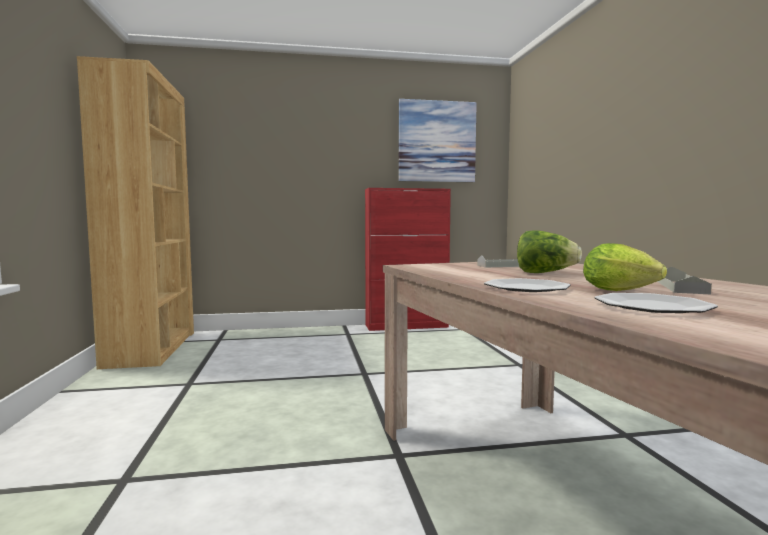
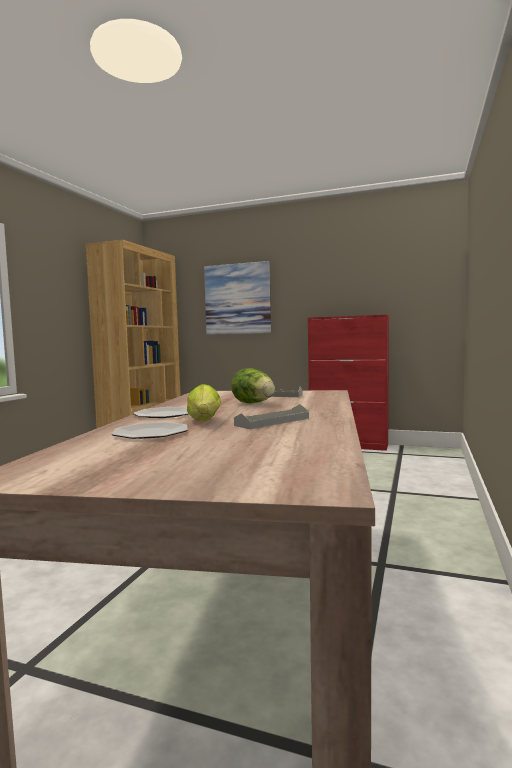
camera: 30 degrees right, 0 degrees up
(437, 141) = (383, 268): picture -> picture (237, 299)

